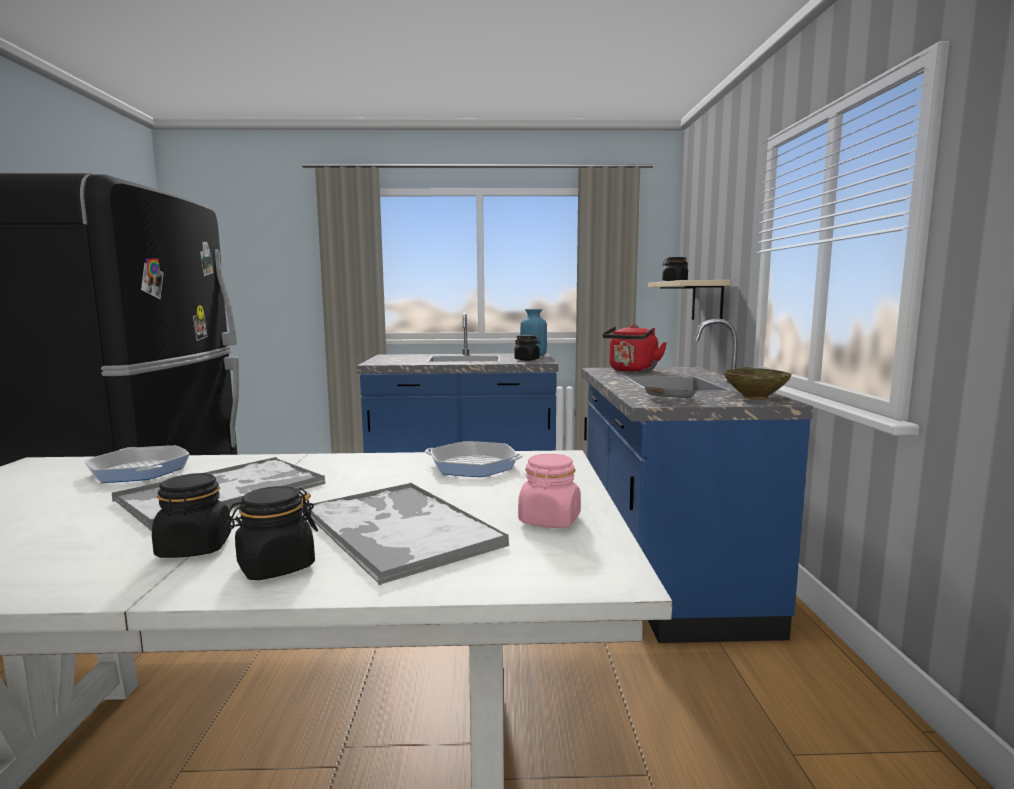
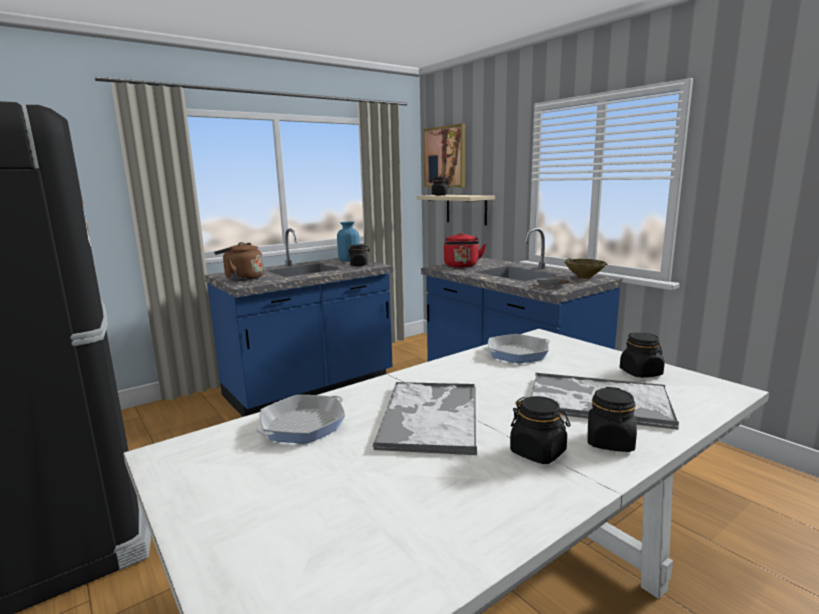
camera: 35 degrees left, 5 degrees up
(139, 471) = (303, 425): frying pan -> frying pan turned 120 degrees clockwise
(391, 359) = (242, 278): none -> brown kettle
(549, 520) = (641, 373): pink jar -> black jar
(695, 231) = (445, 157): none -> picture

